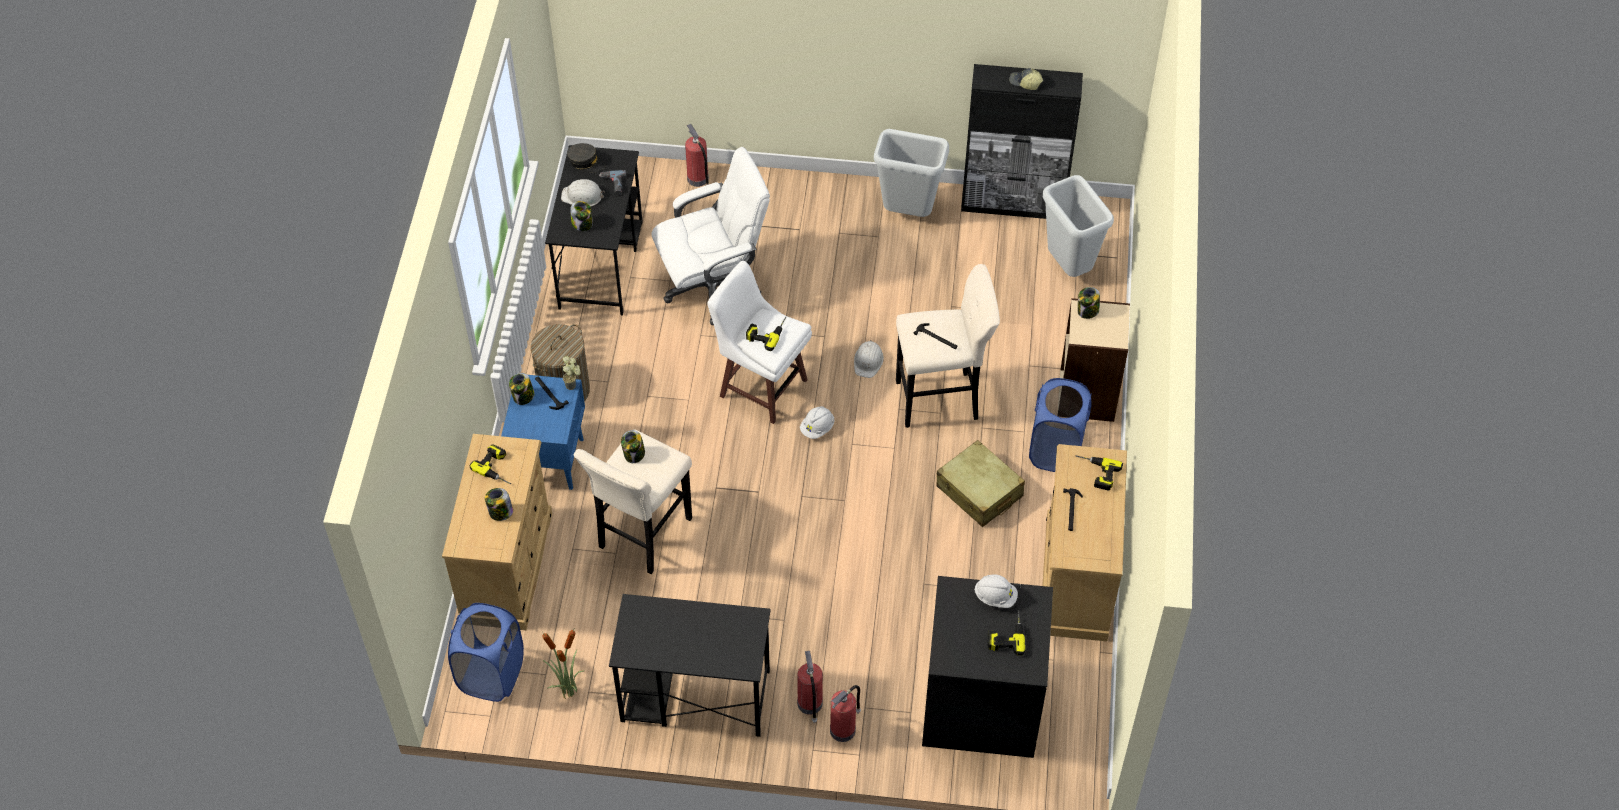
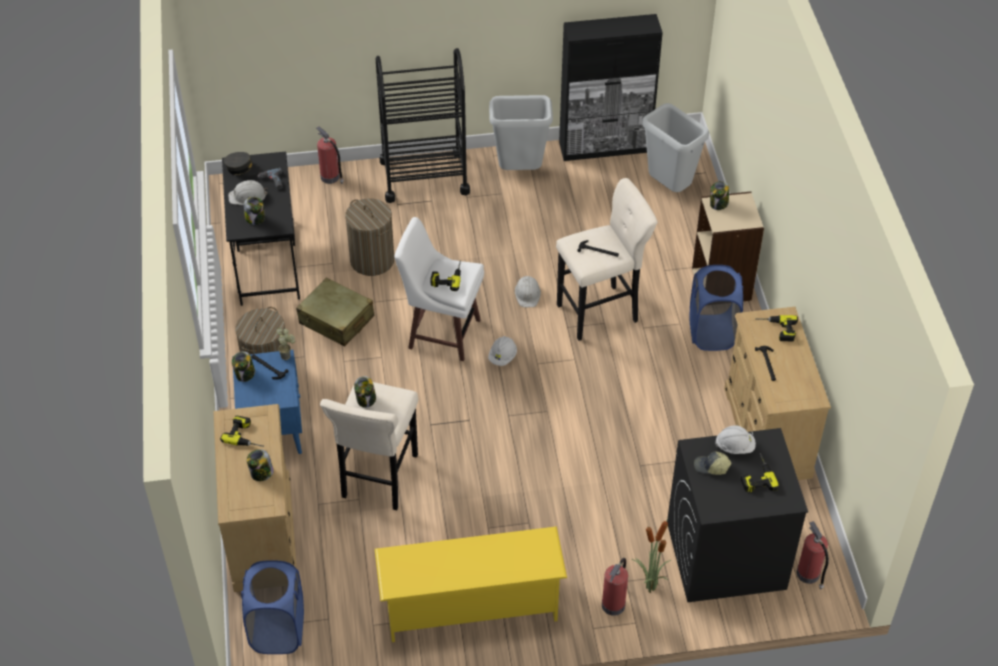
camera: 15 degrees left, 5 degrees down
(567, 691) = (353, 629): potted plant -> potted plant (649, 586)
(694, 696) = (470, 606): black desk -> yellow shoe rack
(713, 286) = (372, 260): white office chair -> laundry basket
(800, 199) = (424, 176): none -> black cart
(810, 704) = (577, 589): fire extinguisher -> fire extinguisher (809, 574)
(979, 491) = (660, 379): beige suitcase -> beige suitcase (336, 320)
(1025, 83) = (611, 29): cap -> cap (711, 467)

